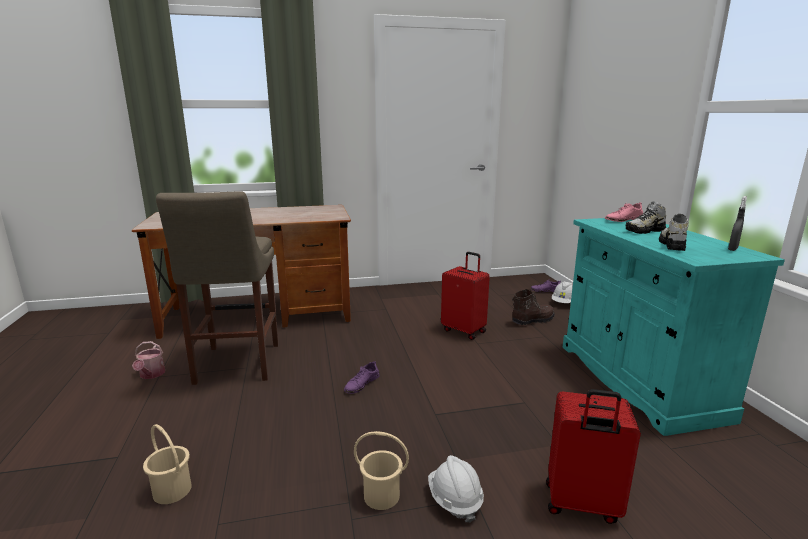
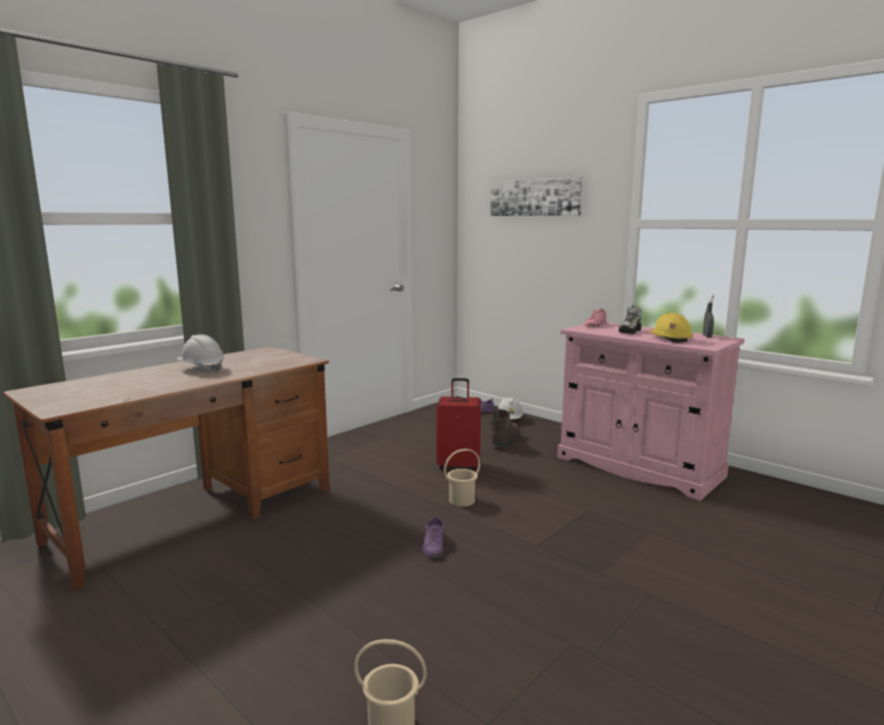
camera: 35 degrees left, 5 degrees down
(151, 375) = (146, 633): watering can -> none
(236, 366) = (258, 579): beige stool -> none
(381, 495) = (587, 626): beige bucket -> beige bucket (461, 500)
(454, 500) = (641, 602): white hard hat -> white hard hat (202, 369)
(581, 504) = (715, 566): red suitcase -> none
(618, 80) = (535, 197): none -> picture
(638, 380) = (638, 467): turquoise cabinet -> pink cabinet
(671, 245) = (670, 339): shoe -> yellow hard hat

